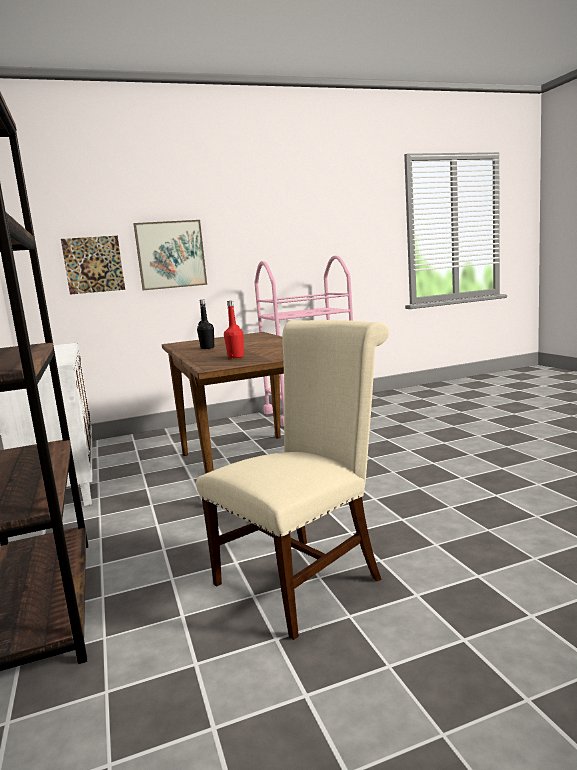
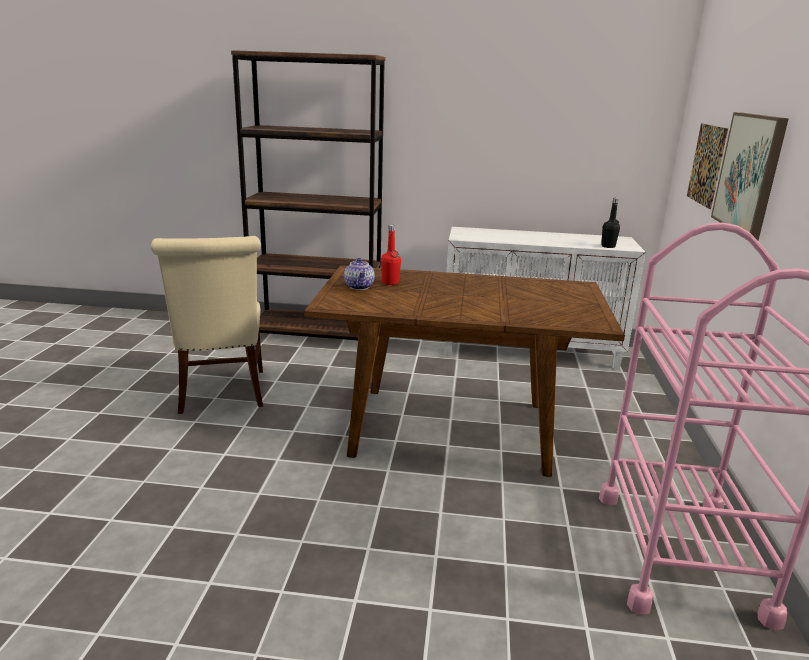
camera: 115 degrees right, 10 degrees up
(207, 348) = (491, 286): black bottle -> black bottle (608, 246)
(261, 357) = (360, 287): none -> teapot

